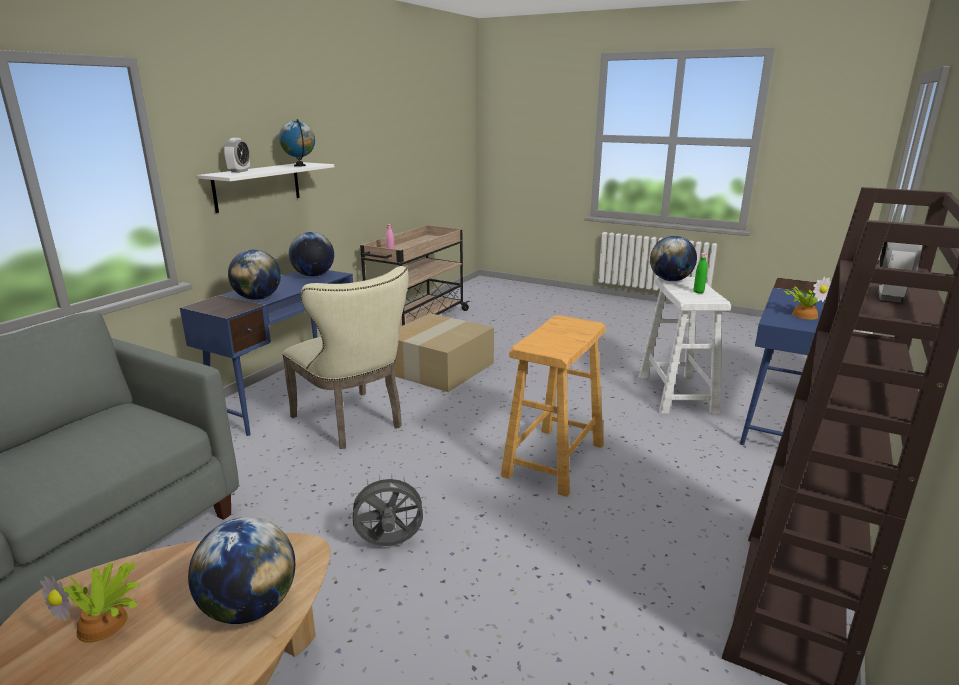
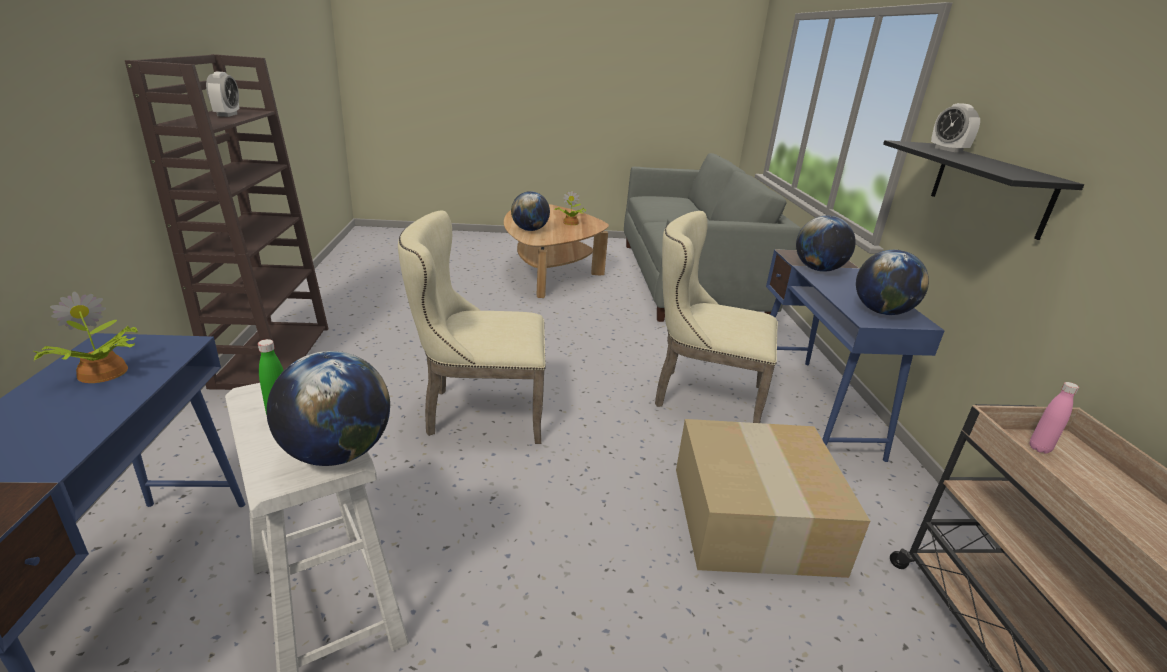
camera: 145 degrees right, 5 degrees up
(257, 186) = (989, 188): white shelf -> black shelf
(300, 166) = (997, 168): globe -> none
(389, 544) = (547, 330): grey fan -> none
(553, 460) = (477, 412): beige stool -> beige chair

